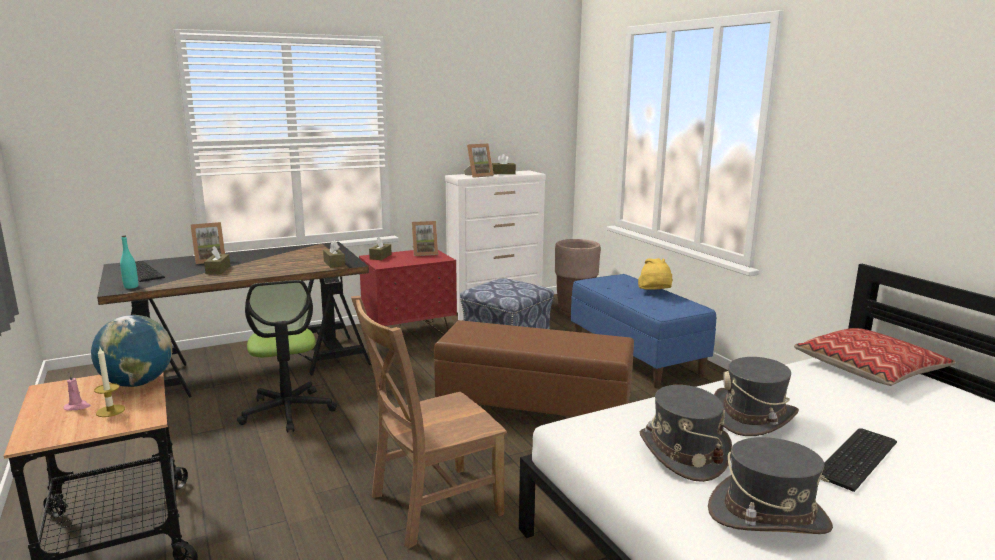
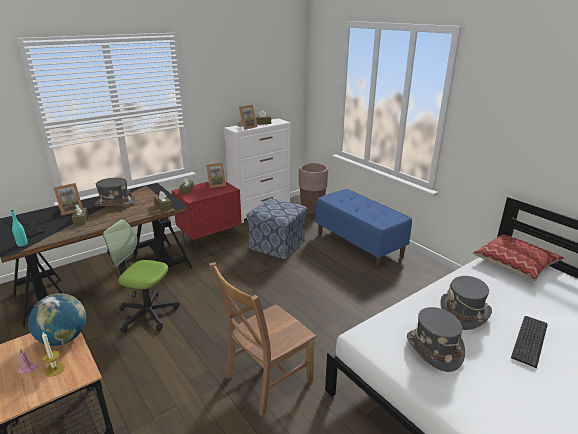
camera: 10 degrees left, 10 degrees up
(288, 411) = (147, 314): office chair -> office chair turned 135 degrees clockwise
(532, 411) = (308, 295): brown ottoman -> none
(655, 293) = (371, 205): yellow hat -> none
(768, 517) = (496, 395): grey hat -> grey hat (115, 203)

